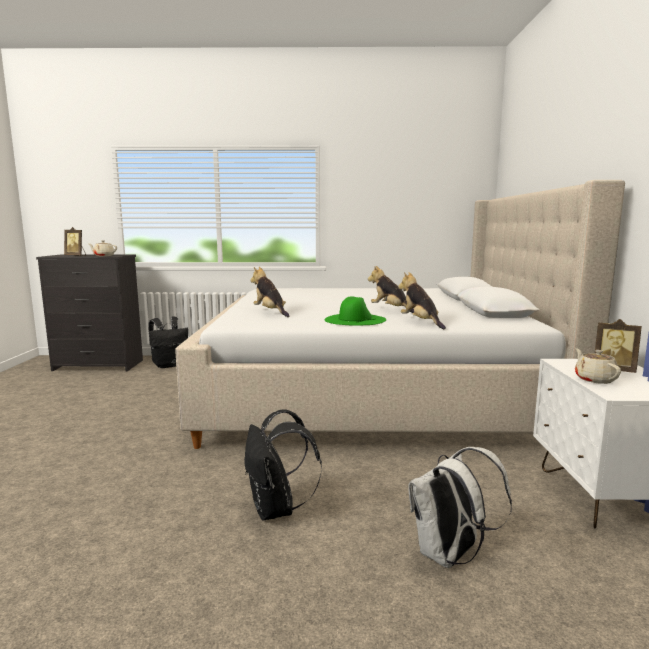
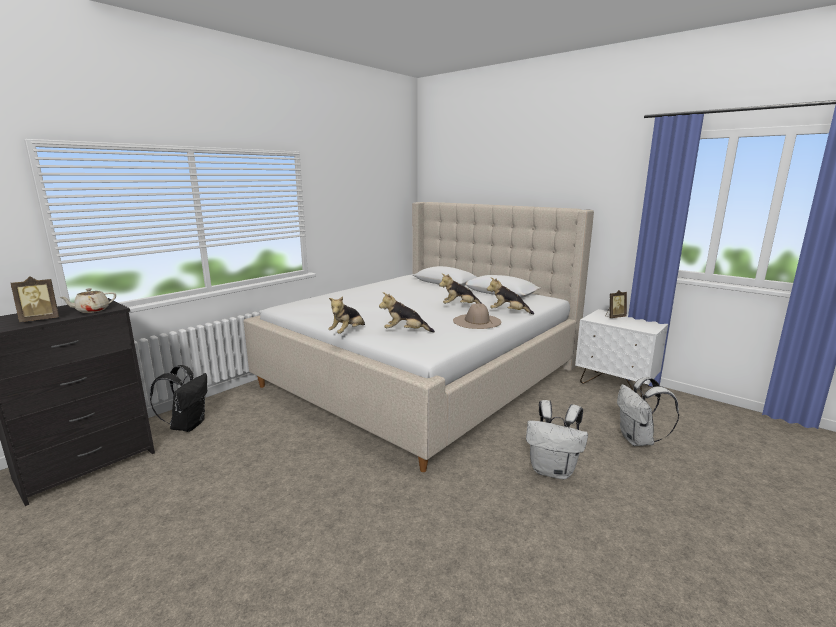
camera: 50 degrees left, 5 degrees up
(236, 304) = (347, 332): none -> plush toy
(276, 509) = (553, 470): black backpack -> white backpack
(355, 319) = (476, 321): green hat -> beige hat
(594, 379) = (625, 325): beige teapot -> none

